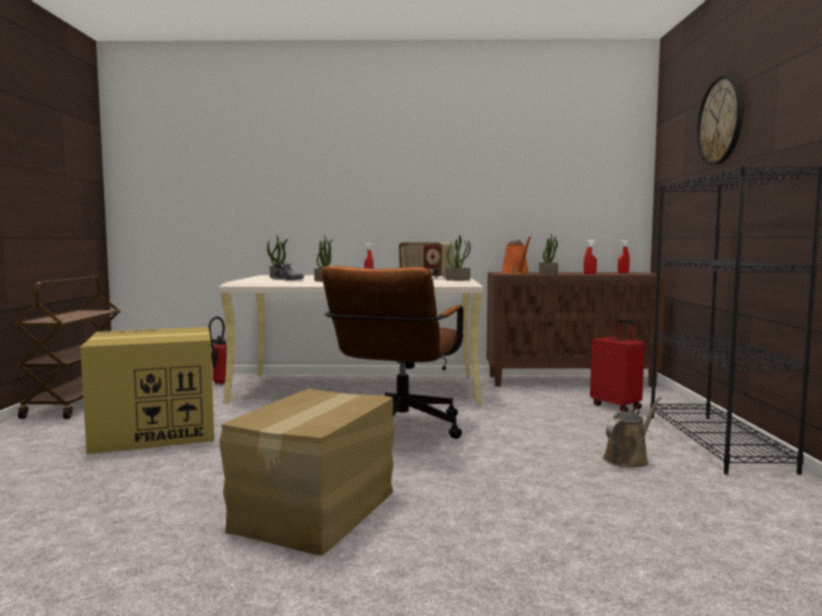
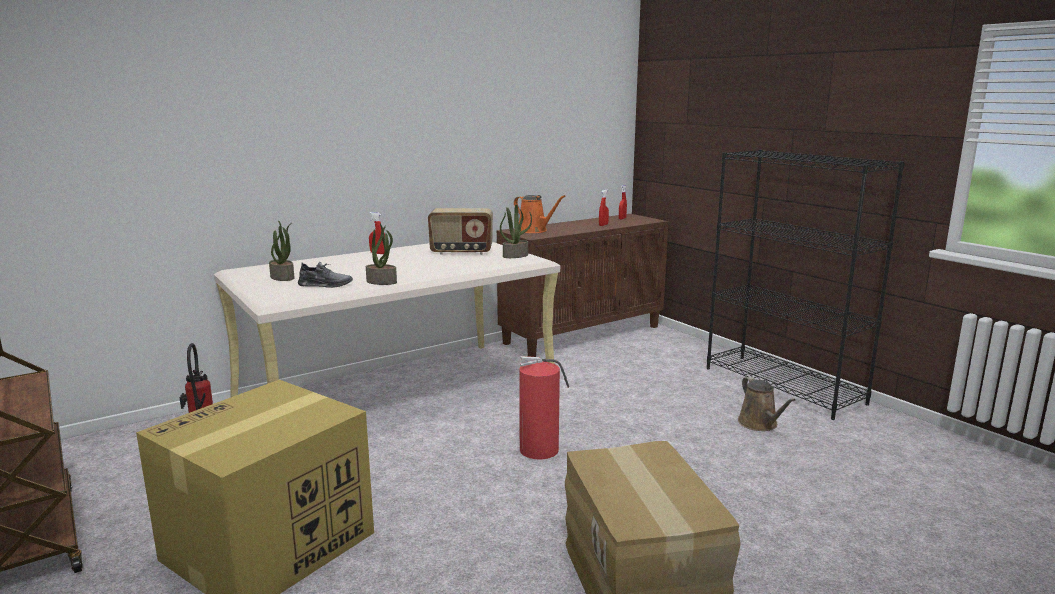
camera: 35 degrees left, 10 degrees up
(398, 430) = (541, 449): brown office chair -> fire extinguisher
(548, 273) = (569, 229): potted plant -> none
(616, 406) = (665, 361): red suitcase -> none
(628, 459) = (760, 424): brown watering can -> brown watering can turned 150 degrees clockwise
(721, 121) = (751, 84): wall clock -> none

